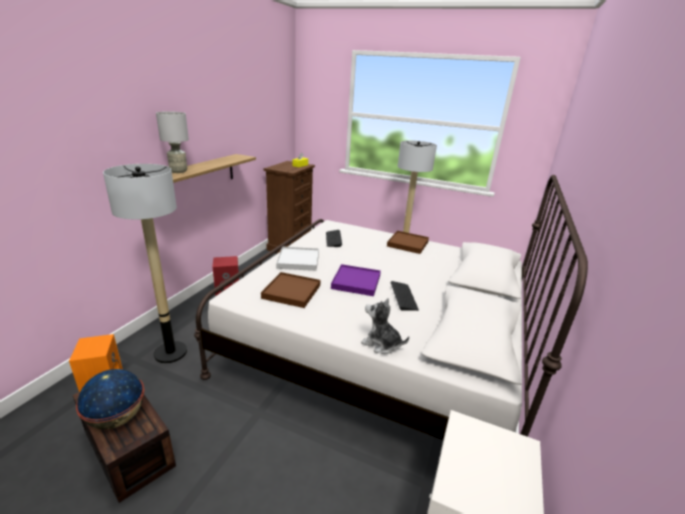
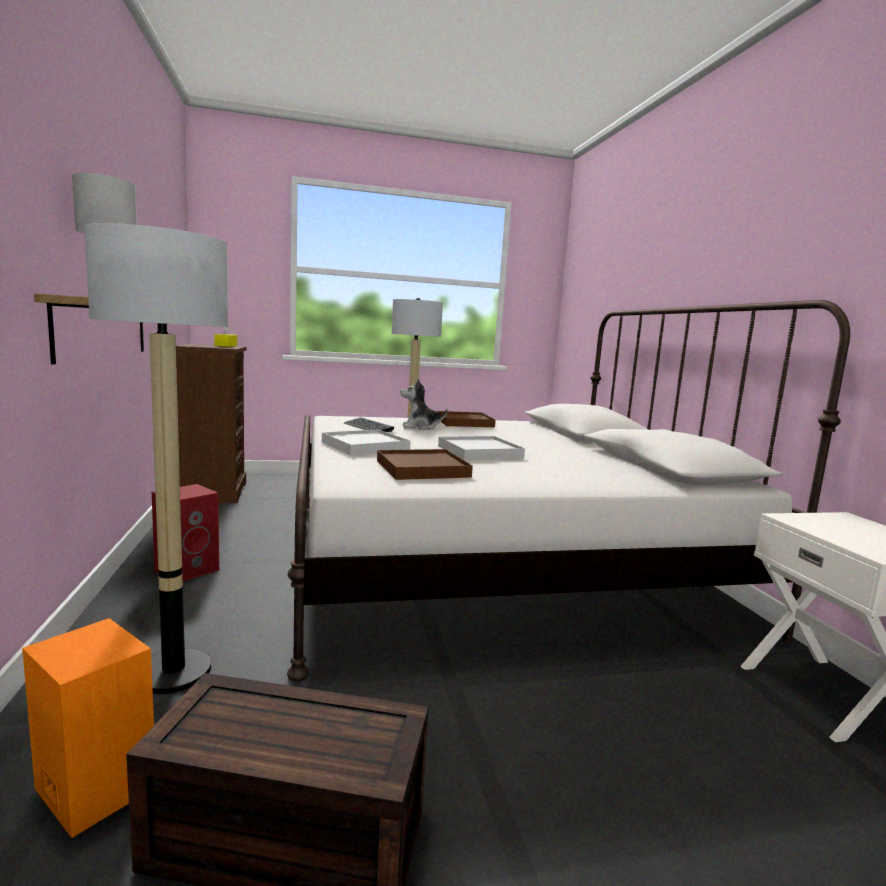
camera: 35 degrees left, 15 degrees down
(117, 418) = (305, 735): globe -> none
(356, 282) = (479, 452): purple tray -> white tray
(381, 344) = (616, 485): plush toy -> plush toy (420, 427)
(403, 297) = (553, 454): keyboard -> none

